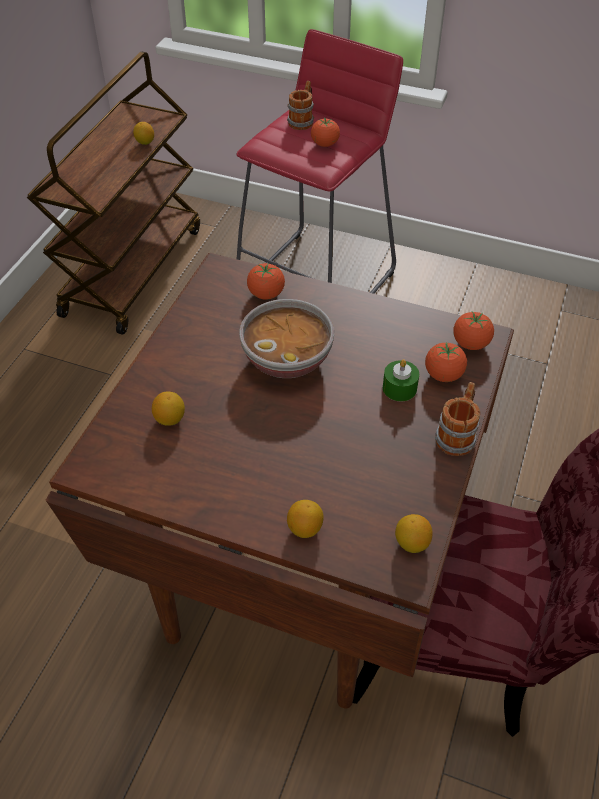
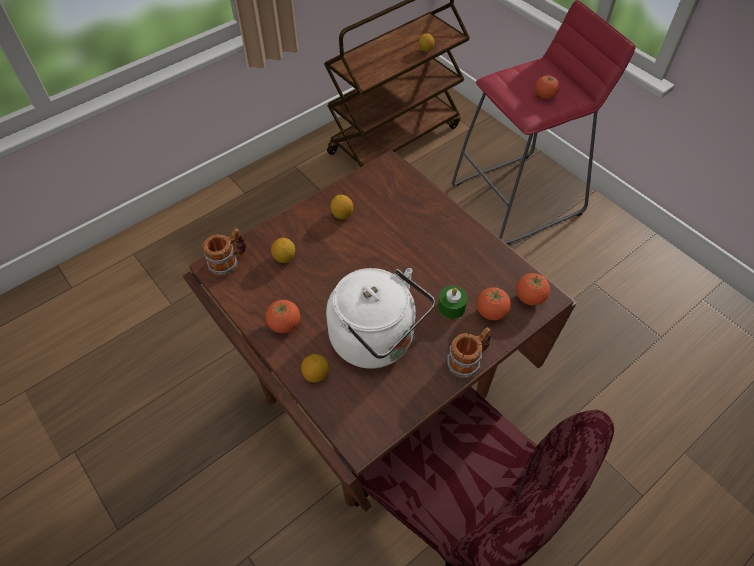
camera: 30 degrees right, 5 degrees up
(266, 294) = (408, 196): tomato -> tomato (284, 324)
(287, 358) = (389, 250): bowl -> none
(302, 120) = (541, 71): mug -> mug (229, 262)
(346, 459) = (377, 340): none -> white kettle
(411, 543) = (378, 422): lemon -> lemon (342, 215)

